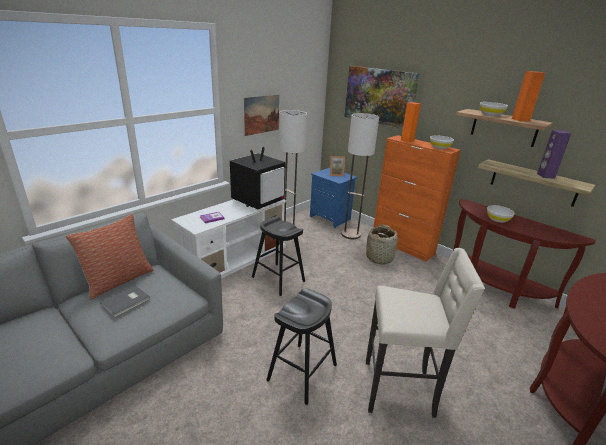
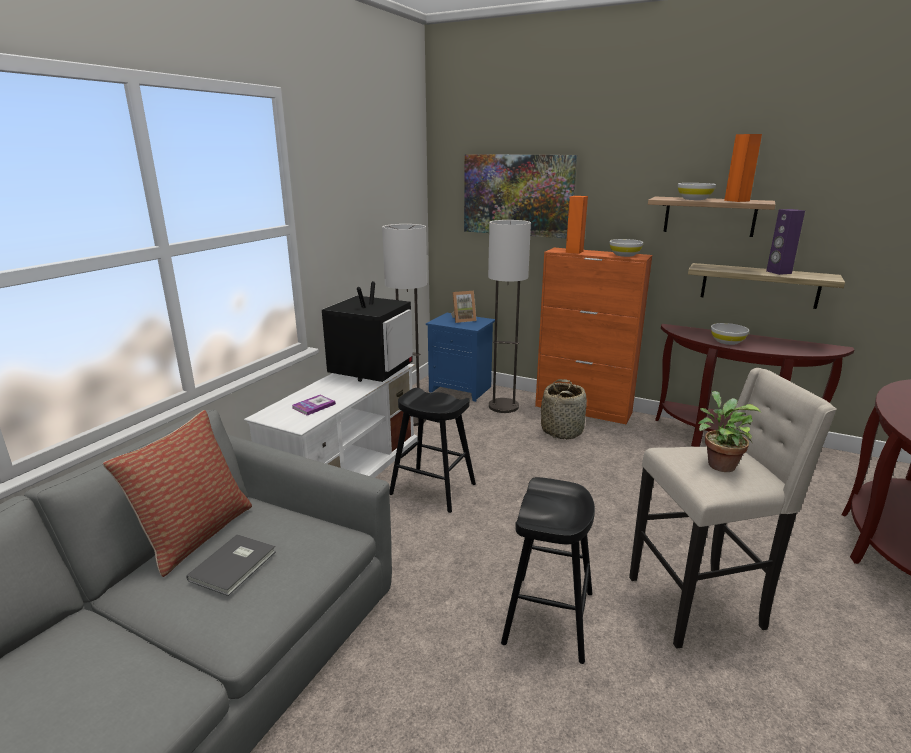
camera: 15 degrees left, 5 degrees down
(261, 114) = (351, 235): picture -> none
(413, 306) = (718, 464): none -> potted plant

